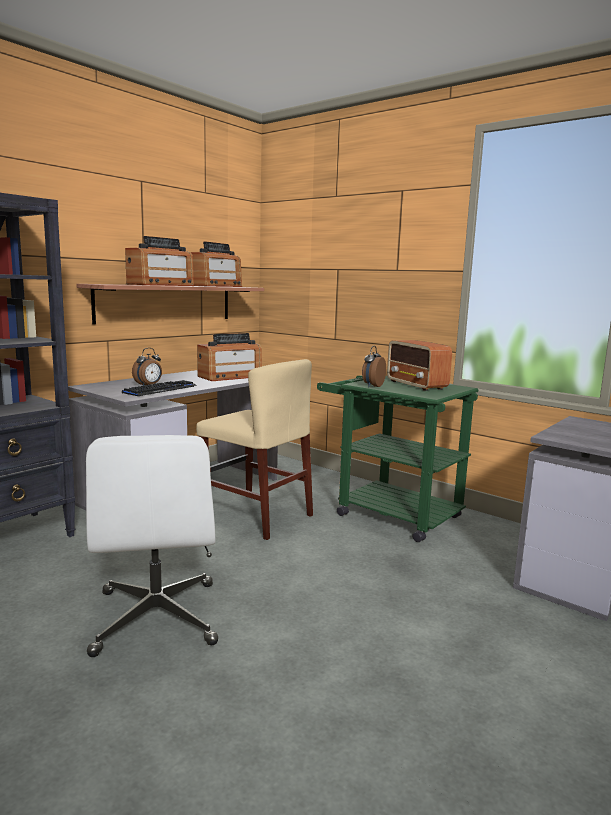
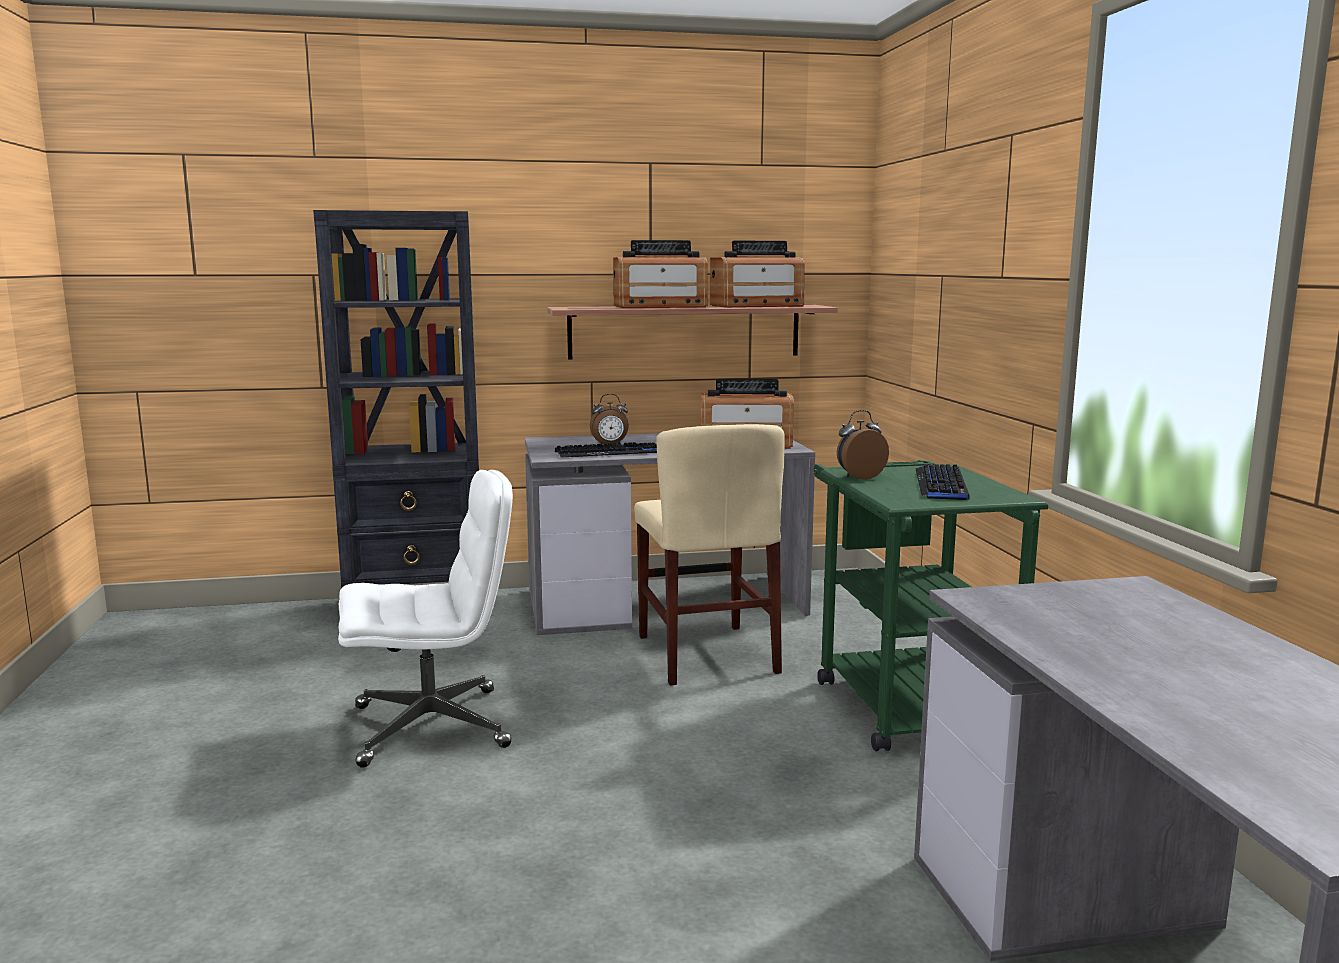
camera: 40 degrees right, 0 degrees up
(157, 618) = (433, 726): white office chair -> white office chair turned 135 degrees counterclockwise
(416, 385) = (941, 484): radio -> keyboard

